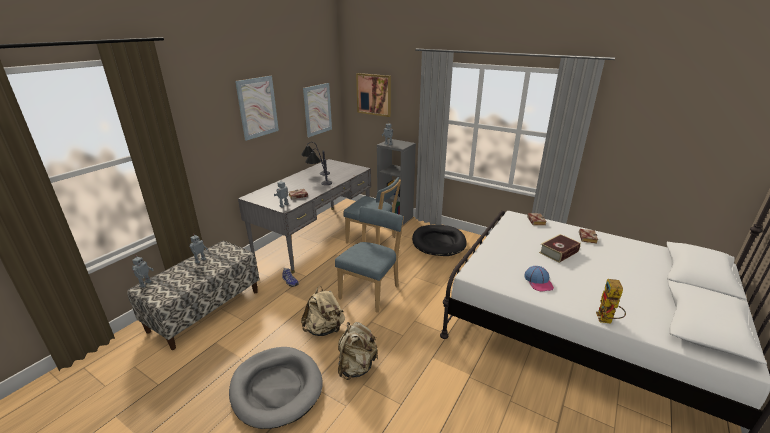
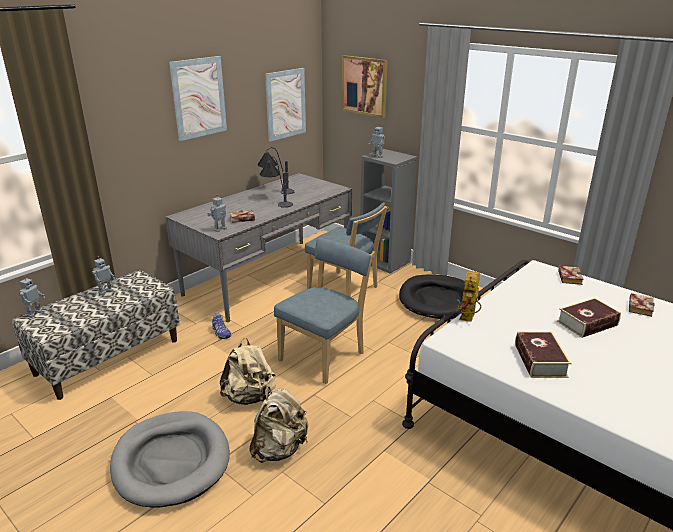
camera: 10 degrees right, 0 degrees up
(538, 282) = (540, 360): cap -> book
(606, 320) = (621, 422): toy robot -> toy robot (468, 319)

